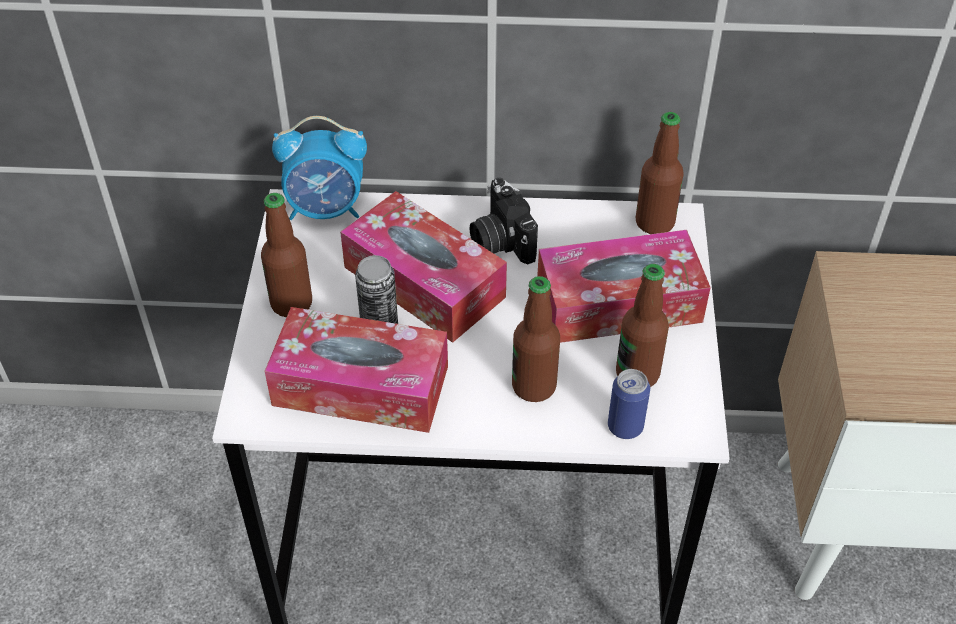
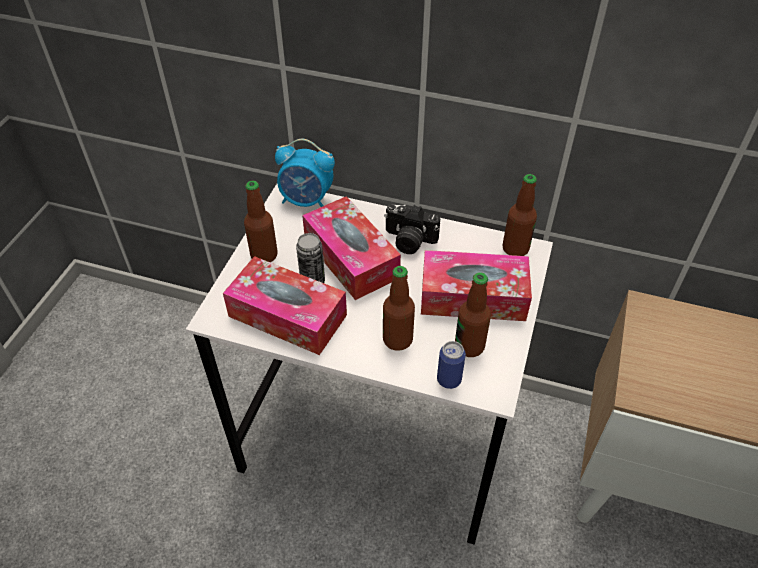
camera: 15 degrees right, 0 degrees up
(500, 241) = (409, 241): camera -> camera turned 60 degrees counterclockwise

